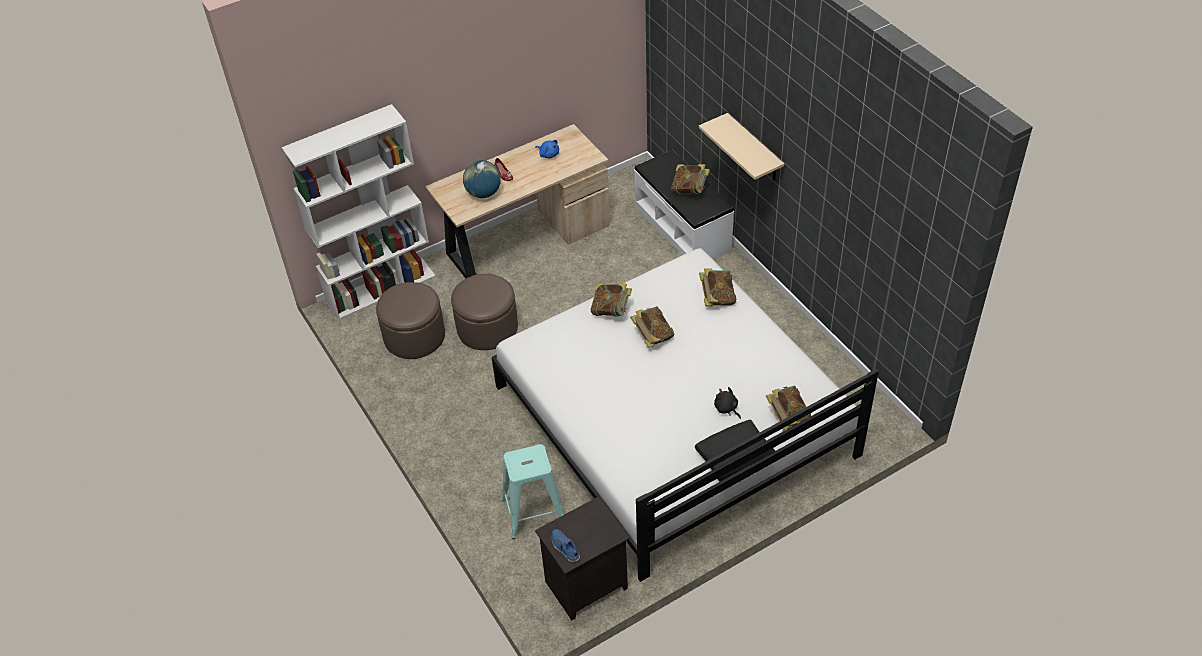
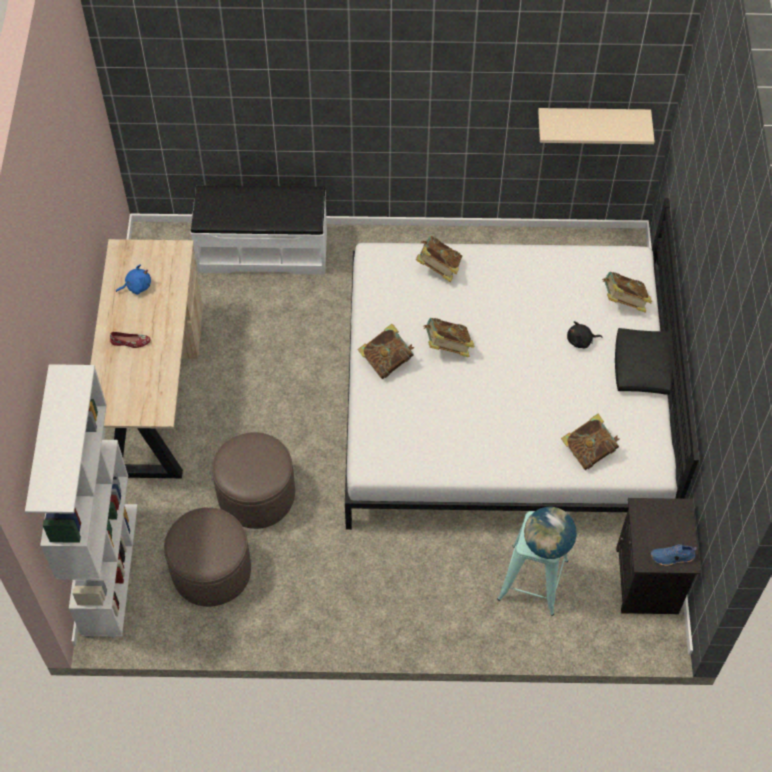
camera: 60 degrees left, 10 degrees up
(483, 193) = (145, 376): globe -> globe (547, 544)
(690, 190) = (269, 205): book -> book (588, 450)
(754, 149) = (343, 111): beige shelf -> beige shelf (592, 121)

